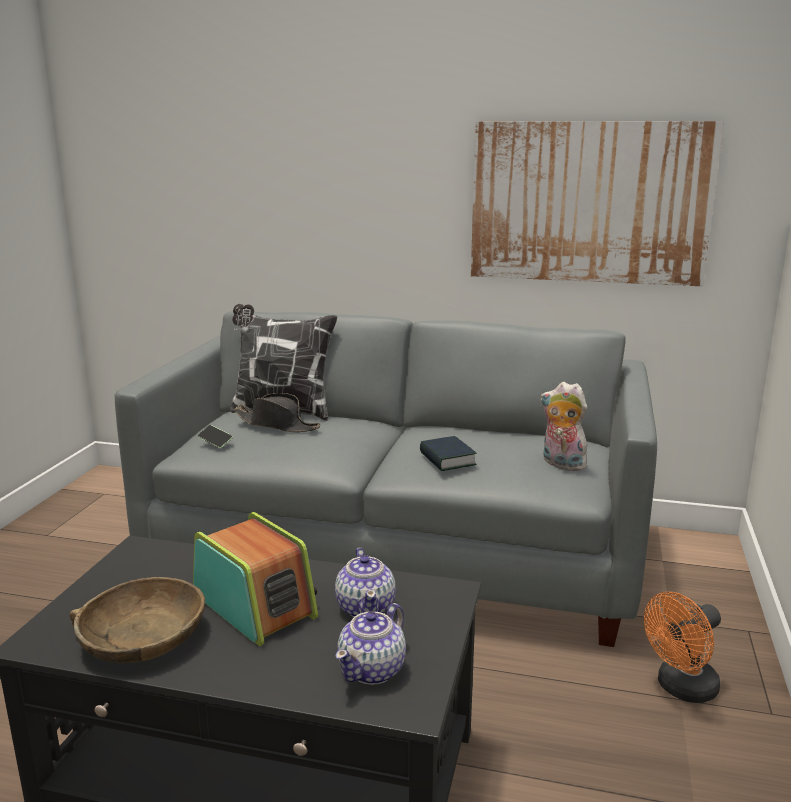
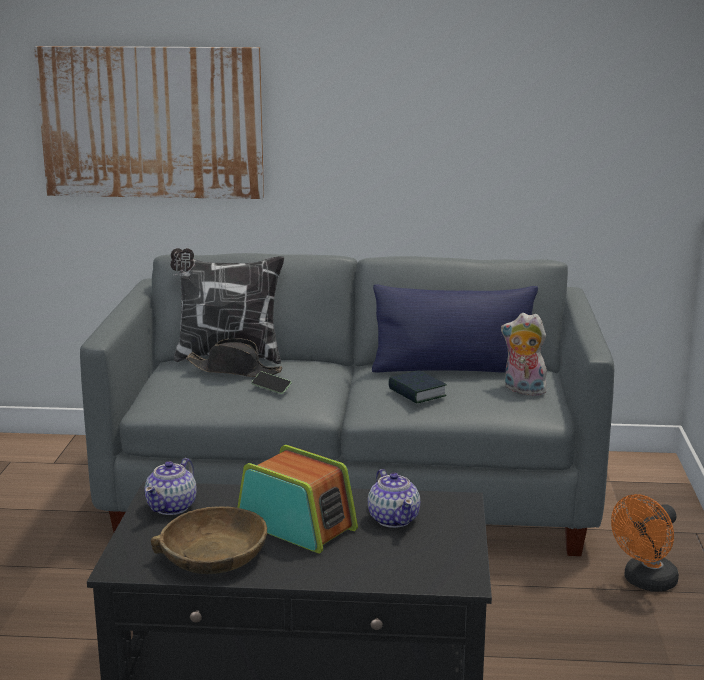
camera: 10 degrees left, 0 degrees up
(215, 441) = (178, 391): phone -> phone (271, 388)
(373, 670) = (421, 560): teapot -> teapot (172, 507)
(496, 437) = (453, 369): none -> blue pillow
(589, 203) = (524, 136): picture -> picture (151, 122)

